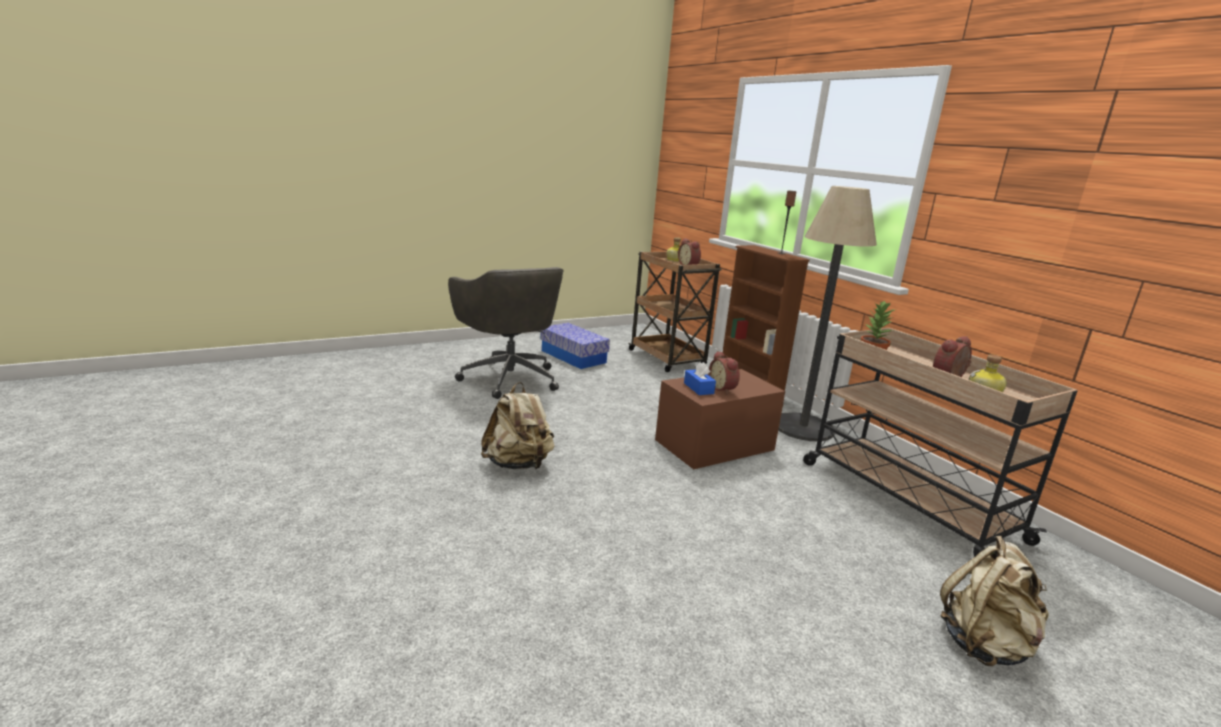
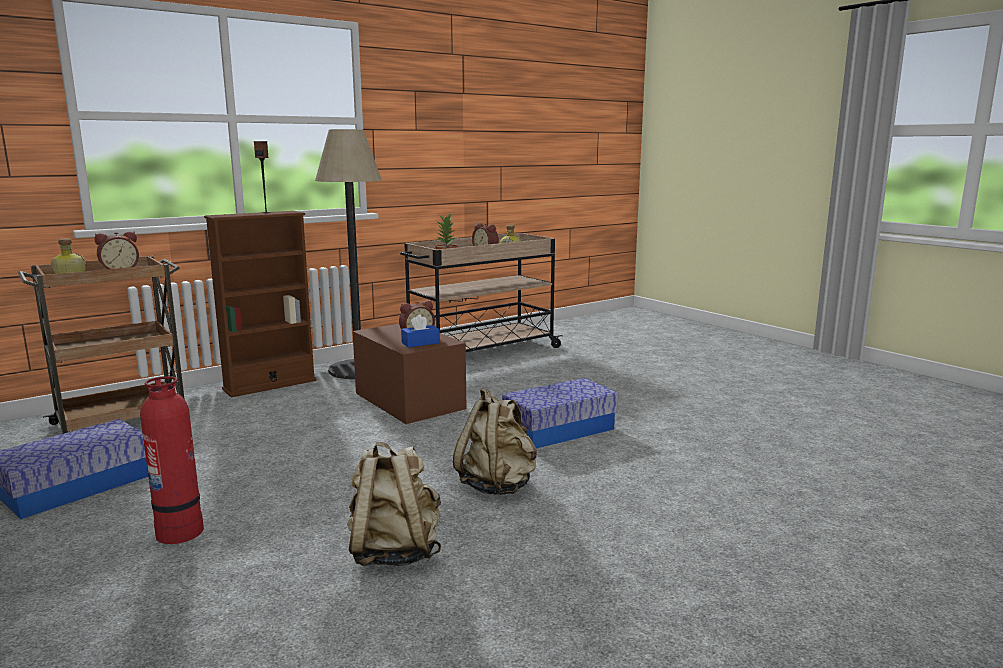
camera: 95 degrees left, 5 degrees down
(509, 378) = (180, 531): grey office chair -> fire extinguisher
(630, 511) = (559, 430): none -> storage box
(984, 644) = (627, 354): beige backpack -> beige backpack (394, 552)

